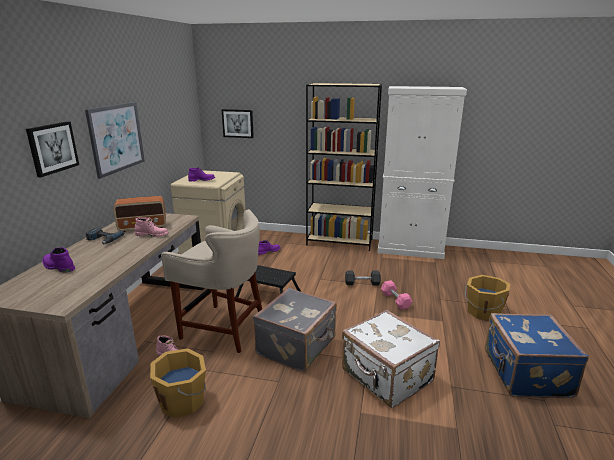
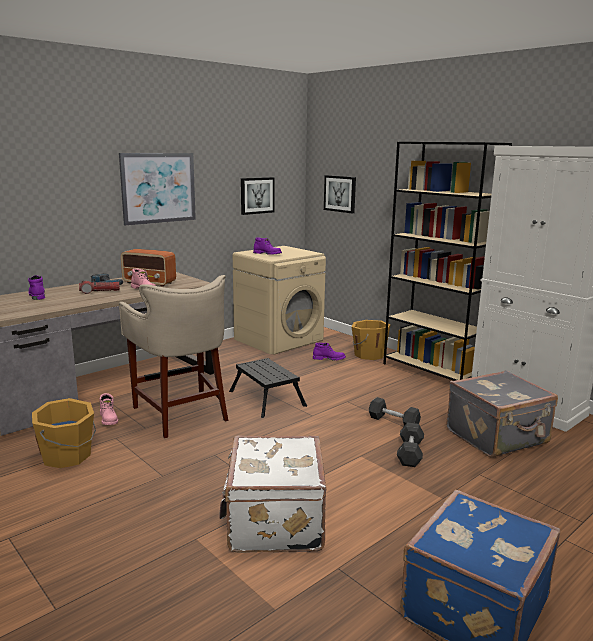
camera: 35 degrees right, 5 degrees down
(52, 148) = (70, 184): picture -> picture (257, 195)
(116, 247) = (100, 292): none -> flashlight
(297, 347) = (225, 454): grey suitcase -> grey suitcase (498, 437)
(395, 300) = (410, 453): pink dumbbell -> grey dumbbell
(483, 312) = (525, 512): orange bucket -> orange bucket (368, 354)

